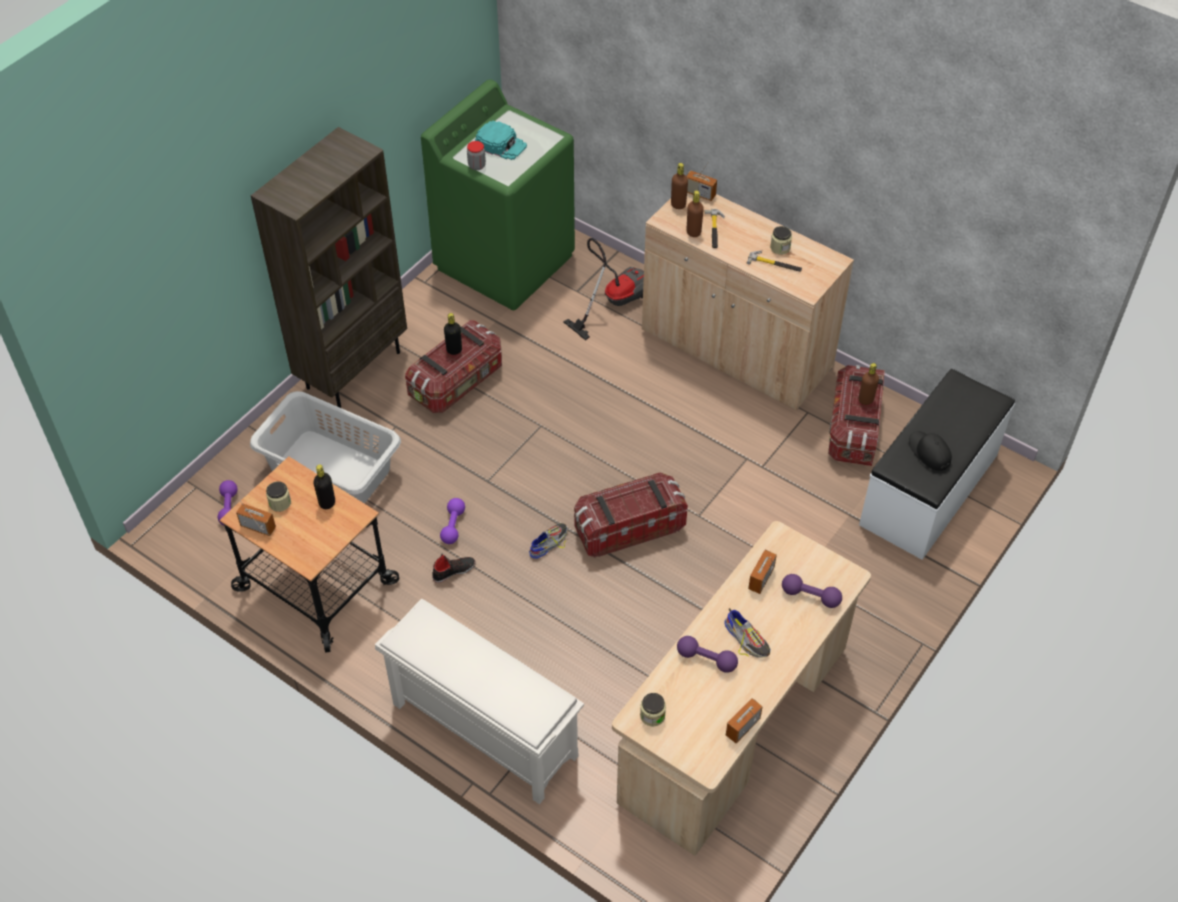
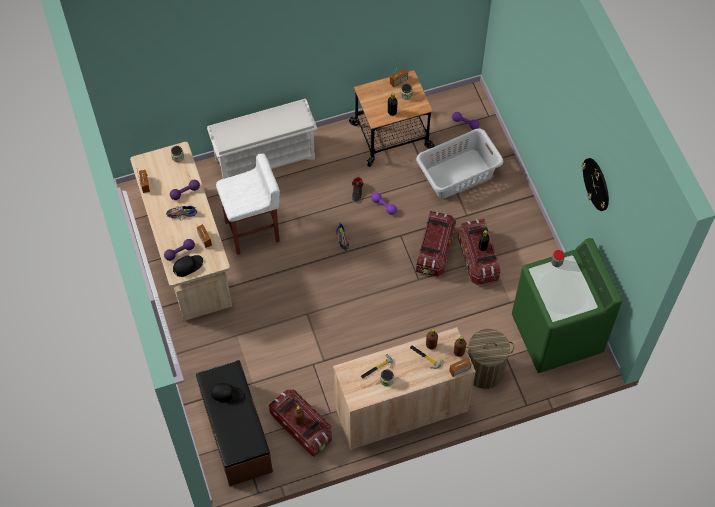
camera: 125 degrees right, 10 degrees up
(353, 369) = (522, 217): brown bookcase -> none
(378, 80) = (596, 184): none -> wall clock
(501, 144) = (567, 285): turquoise cap -> none
(614, 301) = (484, 371): vacuum cleaner -> laundry basket
(628, 527) = (324, 278): storage box -> storage box (435, 250)
(628, 660) = (253, 232): none -> white stool
(822, 571) = (188, 266): none -> black cap
(930, 490) = (235, 433): white bench -> brown bench

